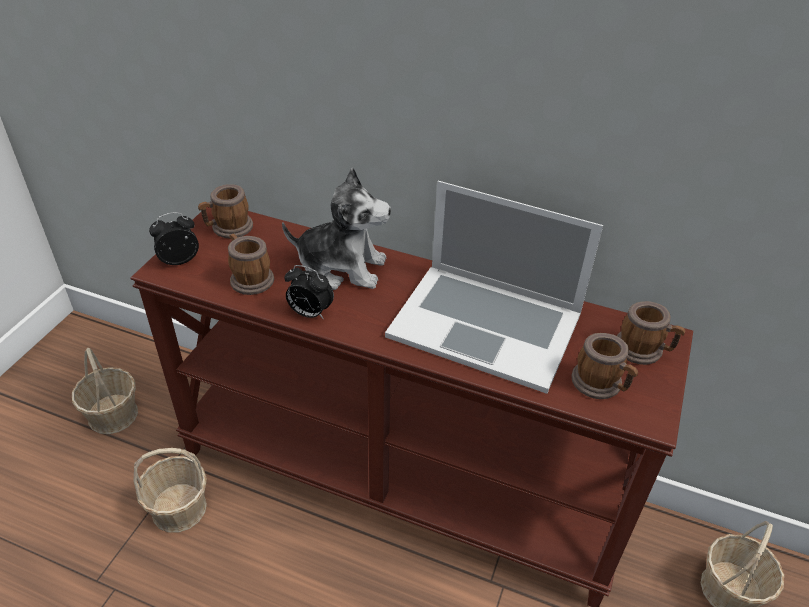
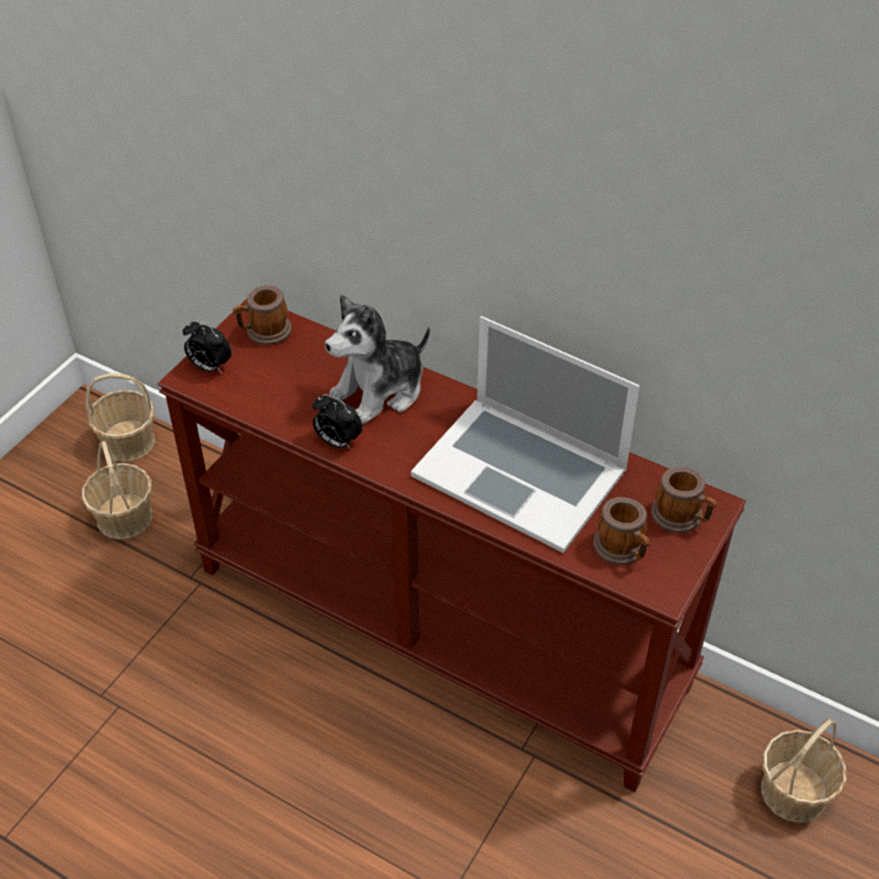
camera: 10 degrees right, 5 degrees up
(178, 508) = (190, 630): basket -> basket (128, 442)
(179, 260) = (209, 367): alarm clock -> alarm clock turned 135 degrees counterclockwise
(249, 278) = (280, 395): mug -> none
(342, 267) = (380, 391): plush toy -> plush toy turned 120 degrees clockwise

